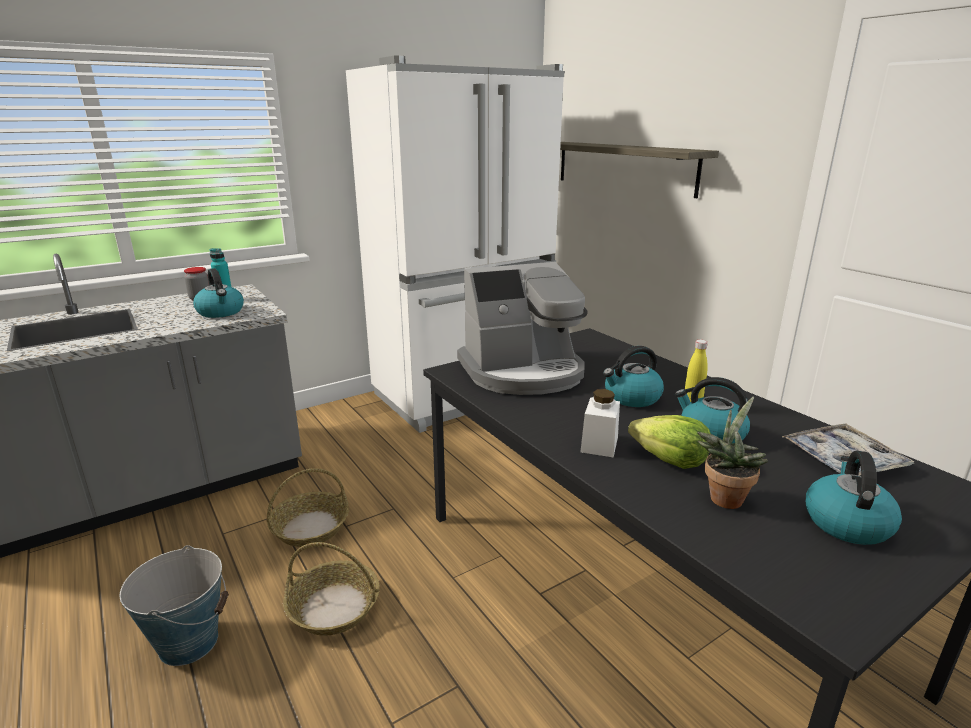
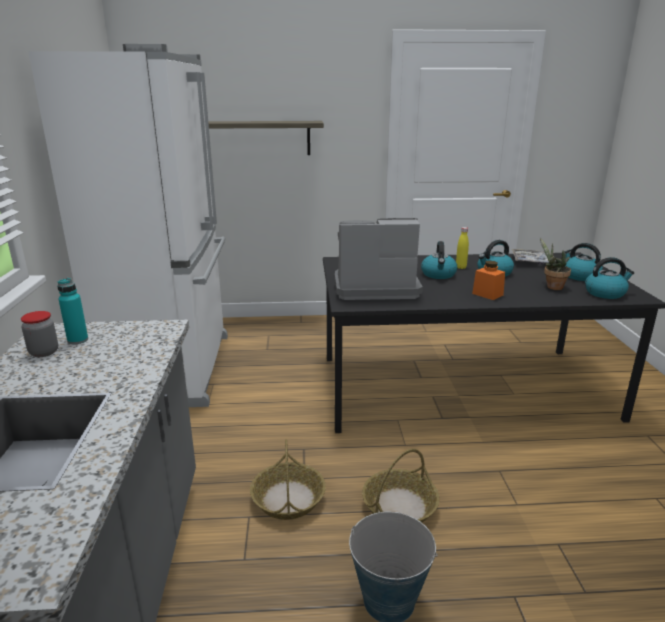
camera: 60 degrees left, 0 degrees up
(221, 312) = (126, 345): kettle -> kettle (605, 293)
(523, 372) = (374, 287): coffee machine -> coffee machine turned 105 degrees counterclockwise
(599, 444) = (487, 294): white jar -> orange jar
(670, 459) = (513, 286): lettuce -> none

